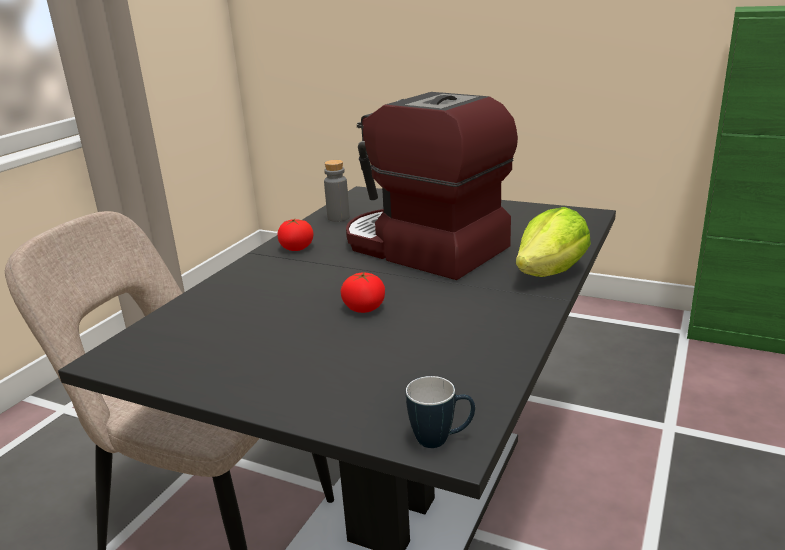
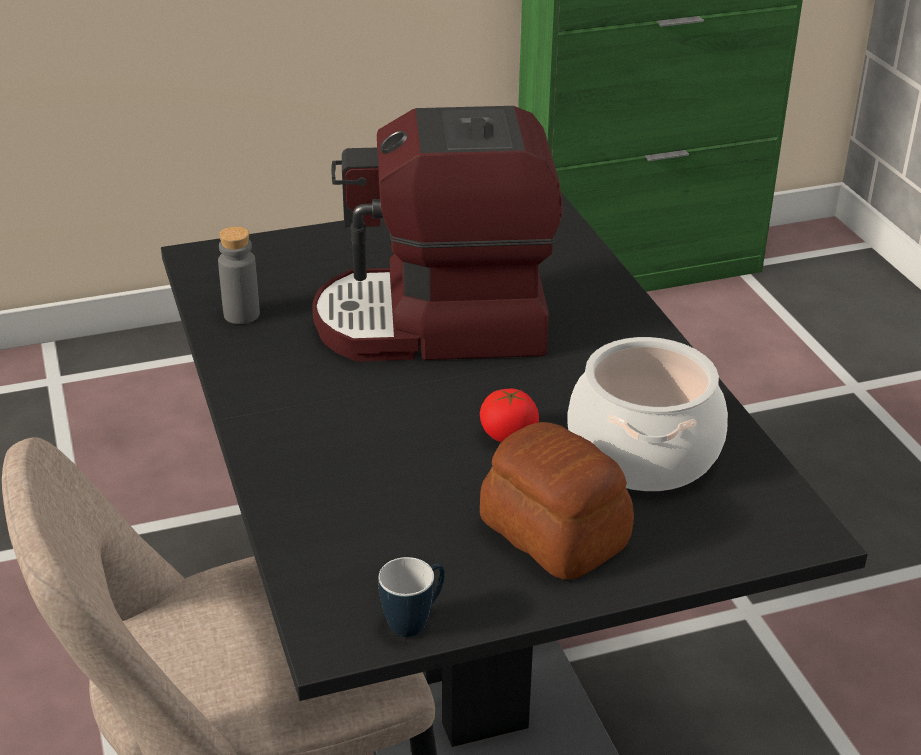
camera: 45 degrees left, 10 degrees up
(293, 365) = (553, 535): none -> bread
(297, 248) = (275, 386): tomato -> none
(426, 348) = (644, 453): none -> cooking pot
(441, 440) = (792, 533): mug -> mug (415, 621)
(551, 272) = (620, 307): lettuce -> none

